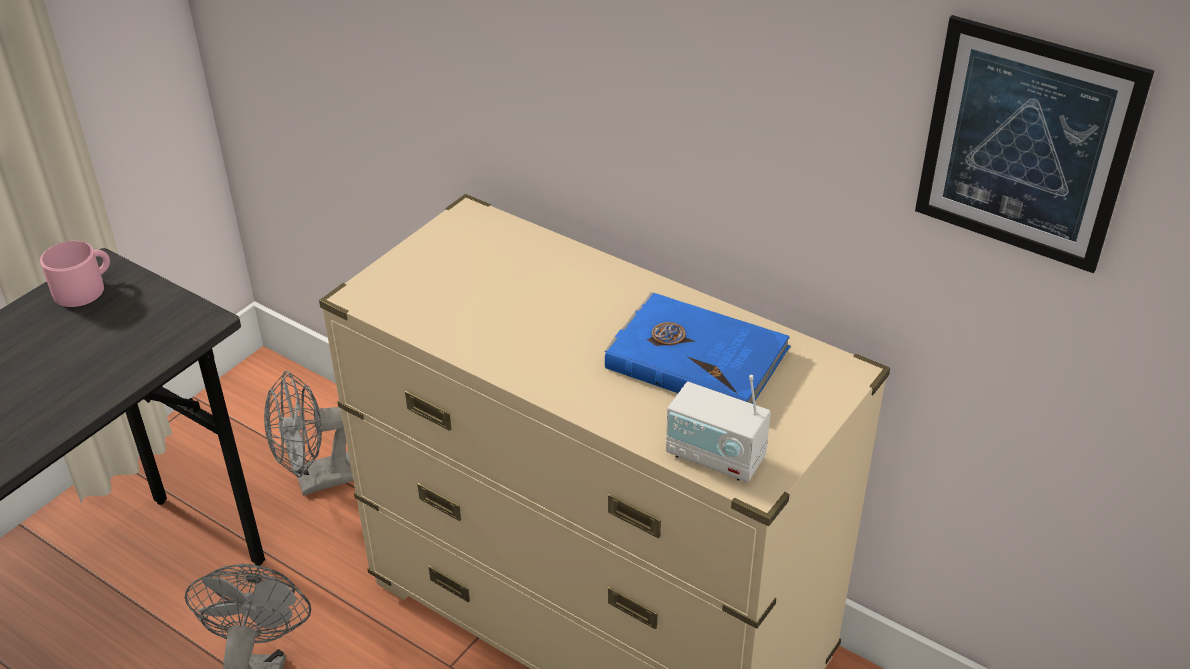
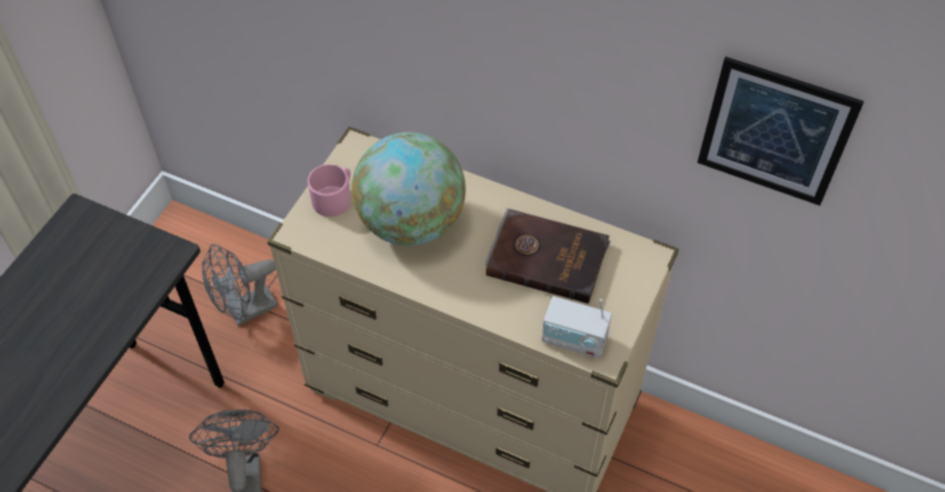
camera: 10 degrees left, 15 degrees up
(85, 288) = (72, 234): pink mug -> pink mug (335, 198)
(517, 300) = (411, 223): none -> globe
(696, 357) = (546, 257): blue book -> brown book

